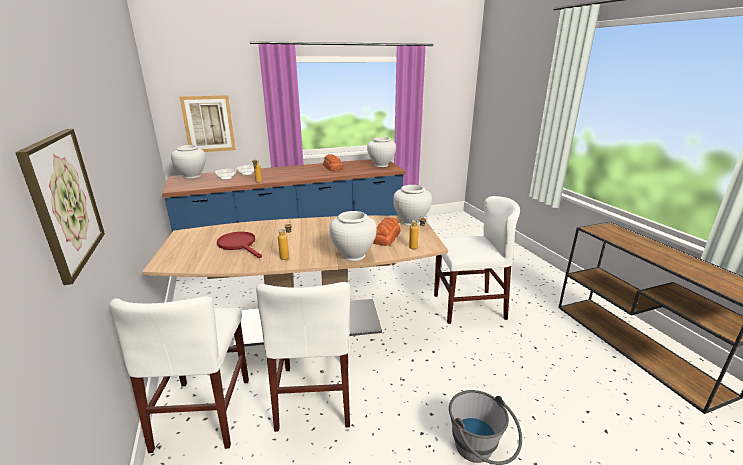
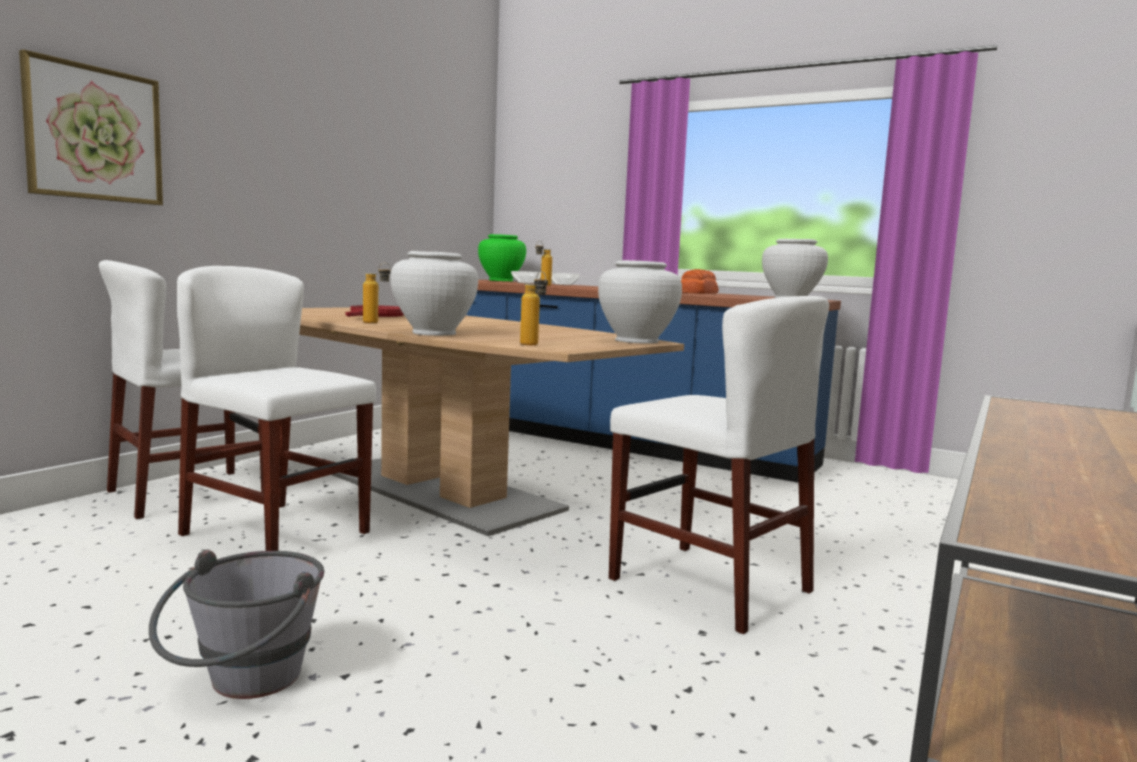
camera: 50 degrees right, 15 degrees down
(192, 176) = (501, 280): white vase -> green vase
(208, 124) = (554, 212): picture -> none
(315, 395) = (276, 533): white chair -> white chair turned 75 degrees clockwise
(386, 237) = (538, 337): bread -> none

